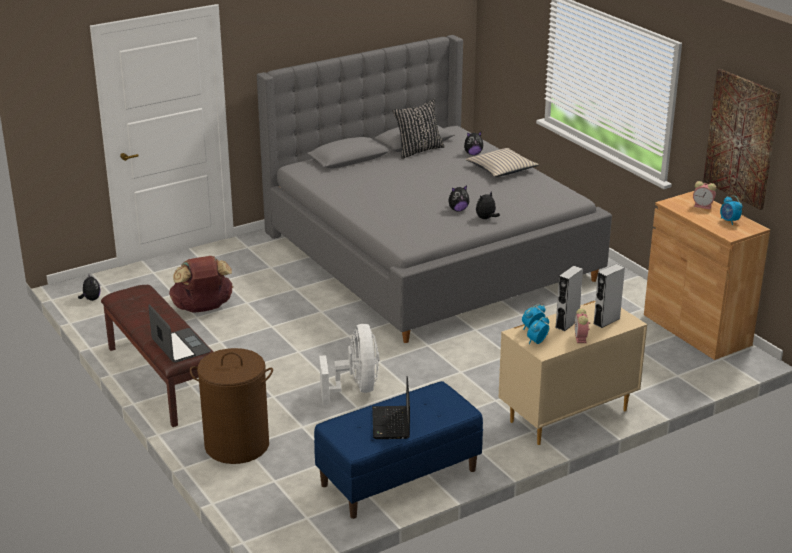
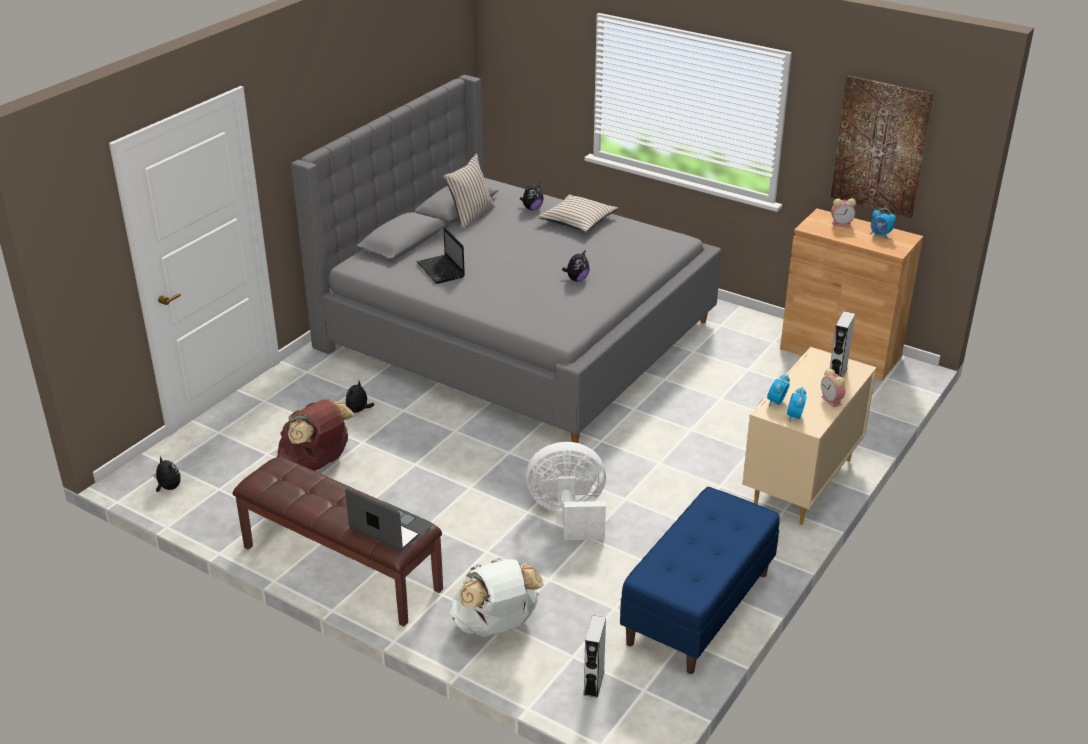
camera: 25 degrees left, 5 degrees up
(236, 445) = (495, 626): brown laundry basket -> white backpack
(356, 389) = (568, 515): white fan -> white fan turned 60 degrees counterclockwise
(391, 424) = (702, 555): laptop -> laptop (441, 270)
(418, 150) = (470, 216): black pillow -> beige pillow
(486, 218) = (615, 283): plush toy -> plush toy (358, 411)
(567, 323) = (803, 387): grey speaker -> grey speaker (594, 683)

